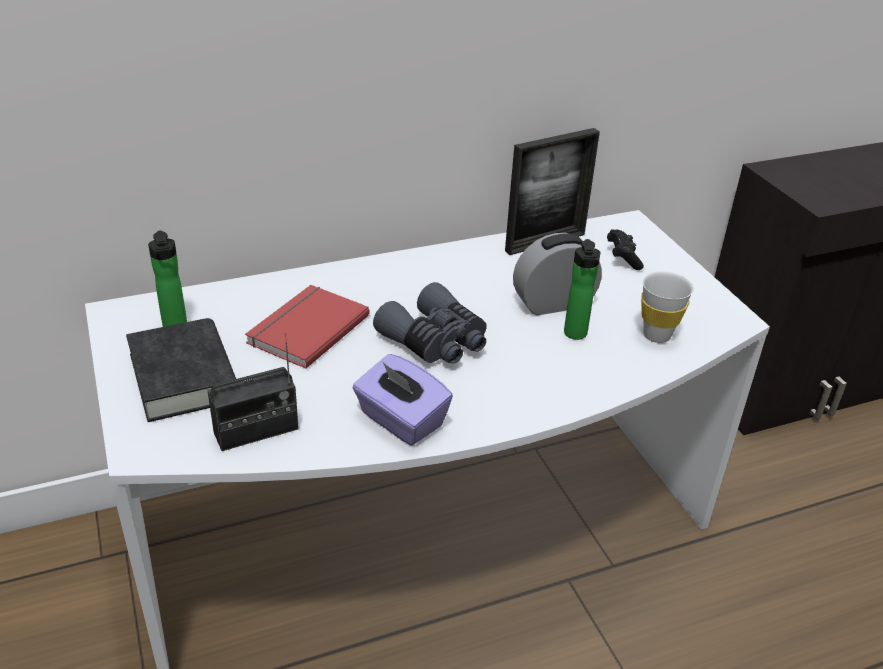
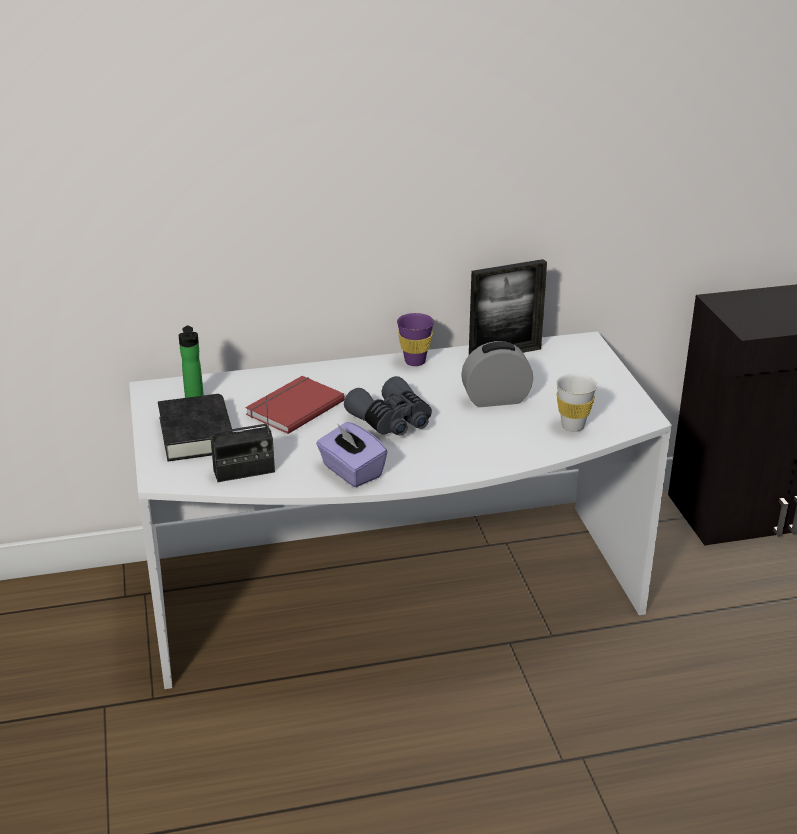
camera: 10 degrees right, 5 degrees down
(443, 258) = (415, 361): none -> purple cup
(575, 335) = (505, 423): bottle -> none
(623, 258) = (567, 368): black game controller -> none

